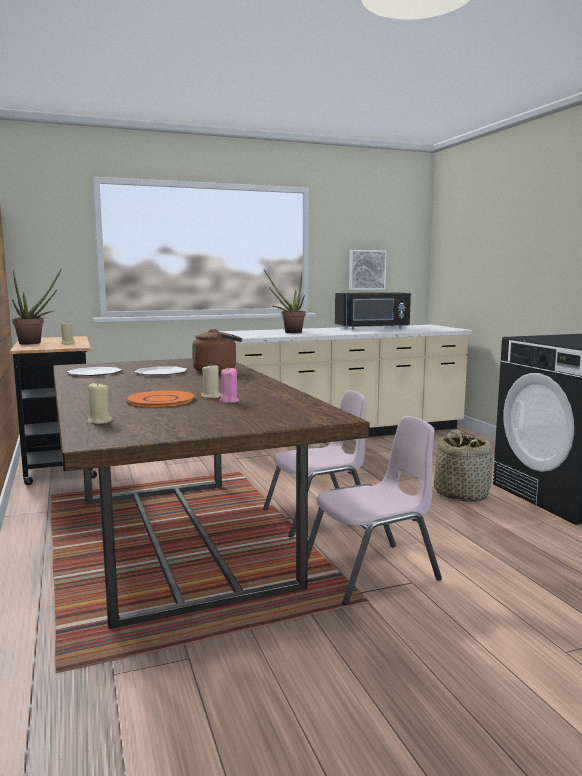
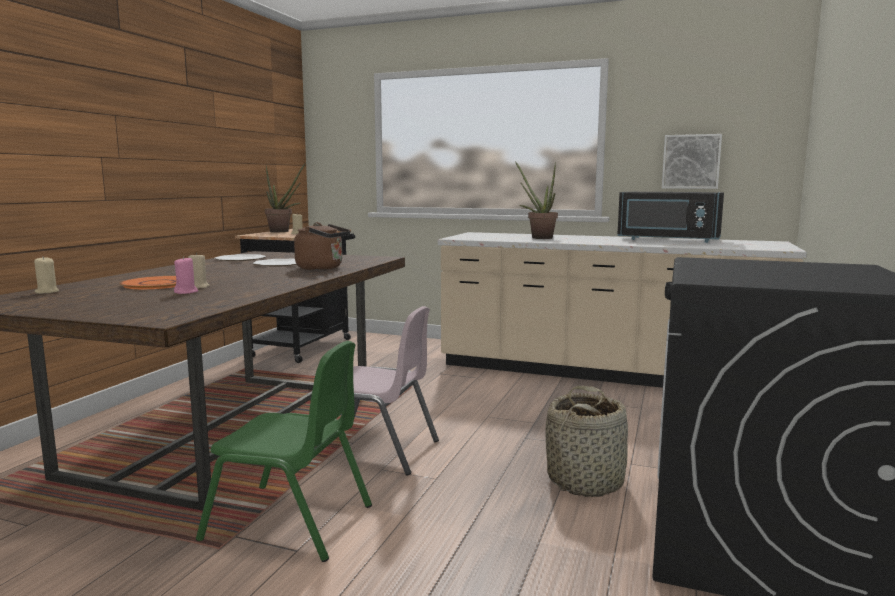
camera: 40 degrees right, 0 degrees up
(371, 572) = (290, 522): pink chair -> green chair

